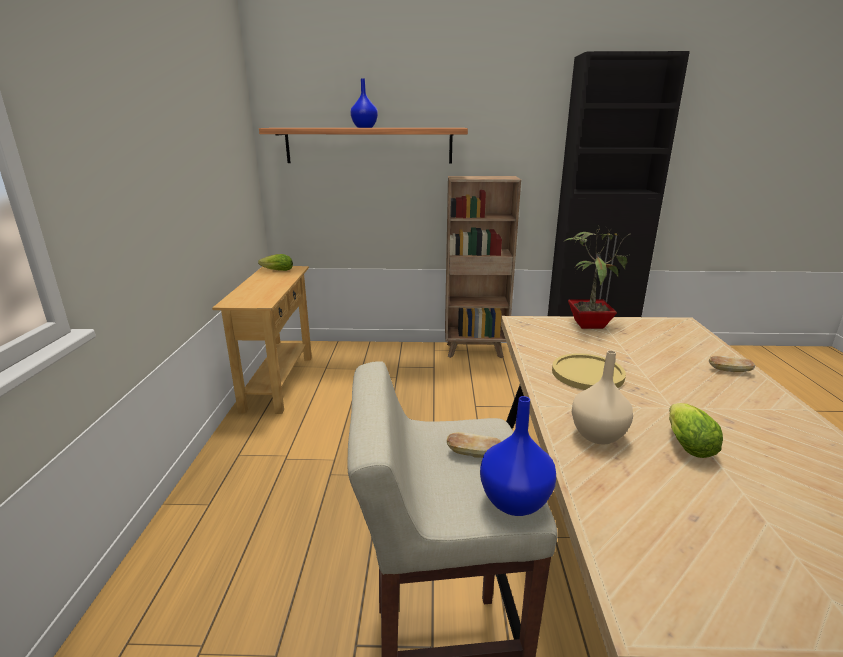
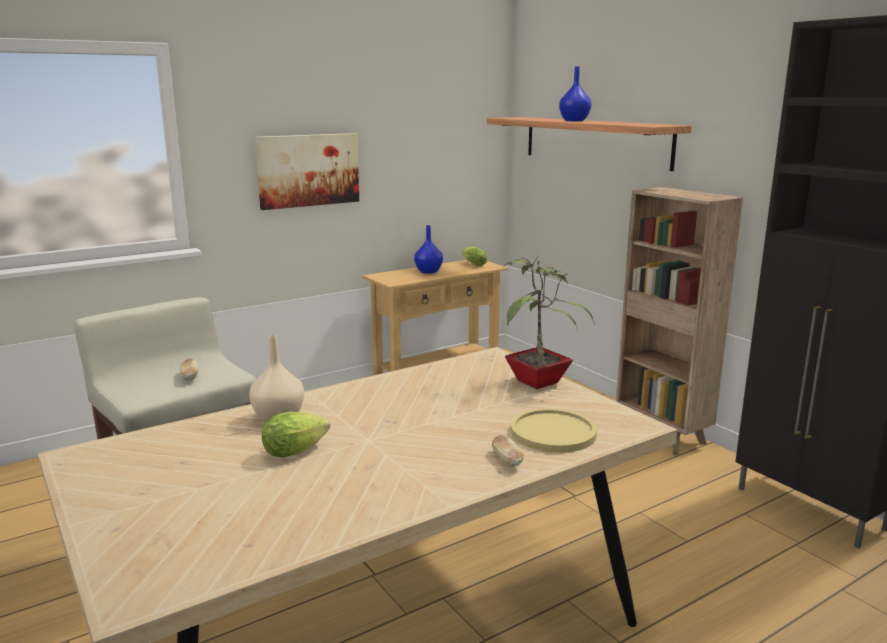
camera: 55 degrees right, 5 degrees down
(153, 195) = (308, 170): none -> picture
(516, 503) = (141, 397): blue vase -> blue vase (428, 272)
(587, 374) = (399, 399): yellow plate -> yellow plate (553, 432)

